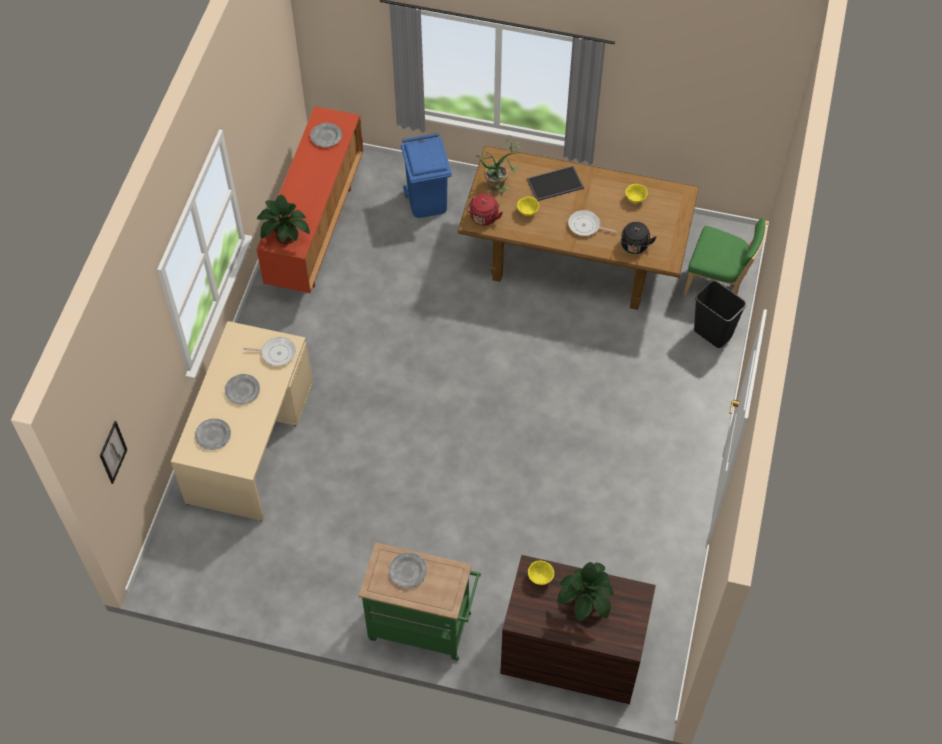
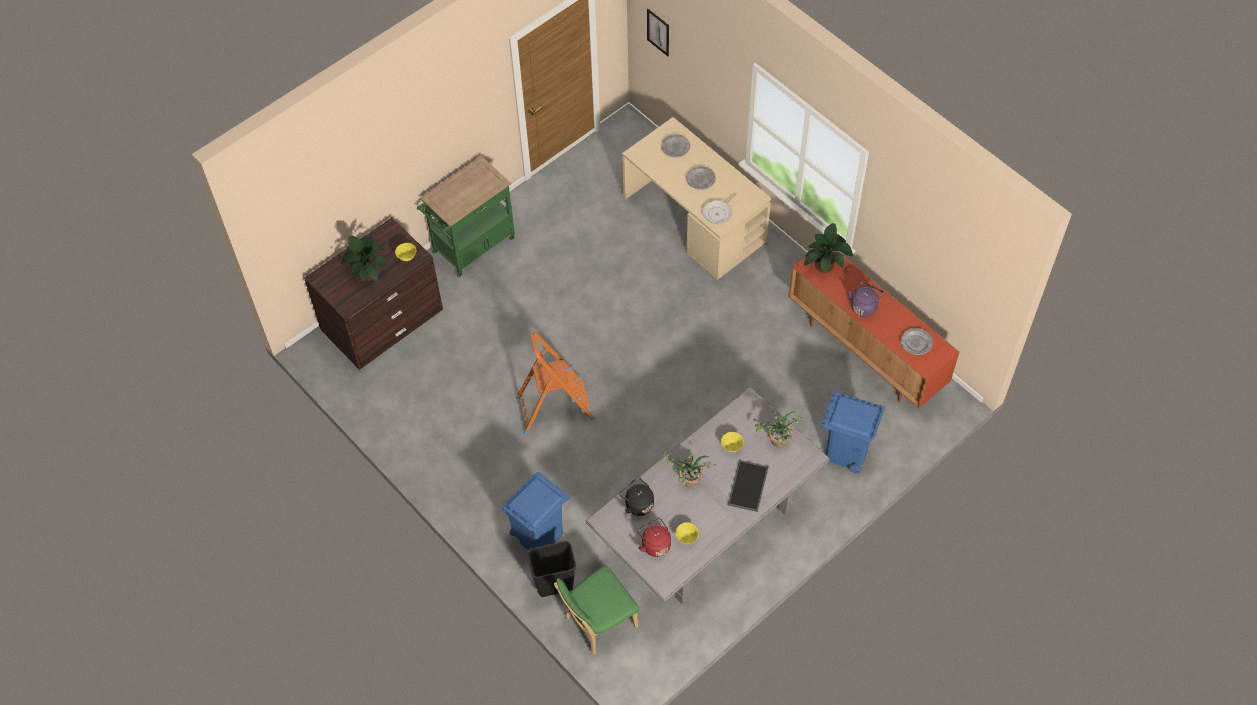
camera: 125 degrees right, 0 degrees up
(313, 187) = (864, 306): none -> purple kettle
(408, 571) = (475, 189): grey plate -> none
(483, 218) = (748, 410): red kettle -> red kettle (654, 544)
(550, 432) = (556, 407): none -> orange step ladder
(573, 259) = (706, 526): brown dining table -> grey dining table
(586, 226) = (685, 481): frying pan -> potted plant
(680, 370) = (539, 534): none -> blue trash can

